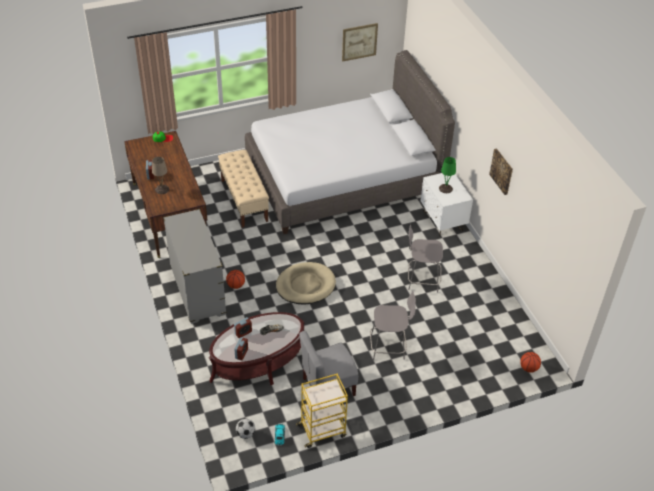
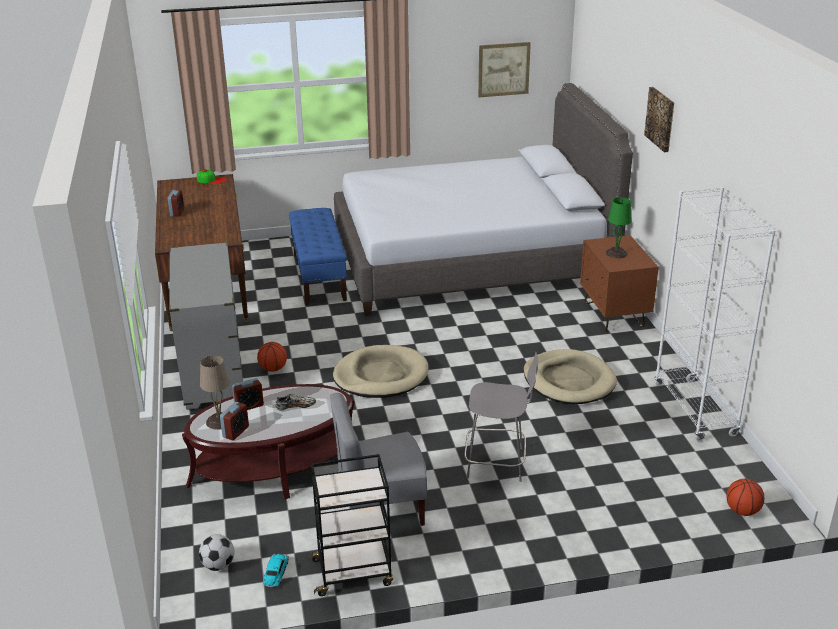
camera: 10 degrees right, 15 degrees down
(161, 189) = (185, 227): beige table lamp -> beige table lamp (219, 421)
(244, 200) = (319, 277): beige bench -> blue bench
(322, 430) = (353, 572): yellow cart -> black cart
(421, 280) = (569, 381): grey chair -> beige dog bed
(443, 221) = (614, 315): white nightstand -> brown nightstand
(498, 296) = (695, 410): none -> white bookcase
(502, 171) = (700, 194): picture -> picture (661, 119)

